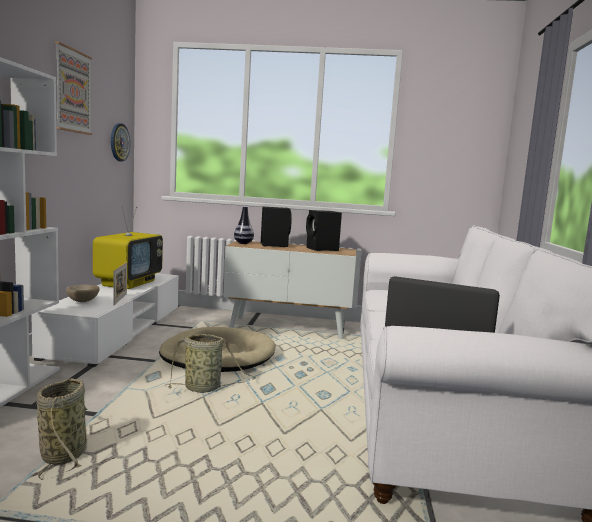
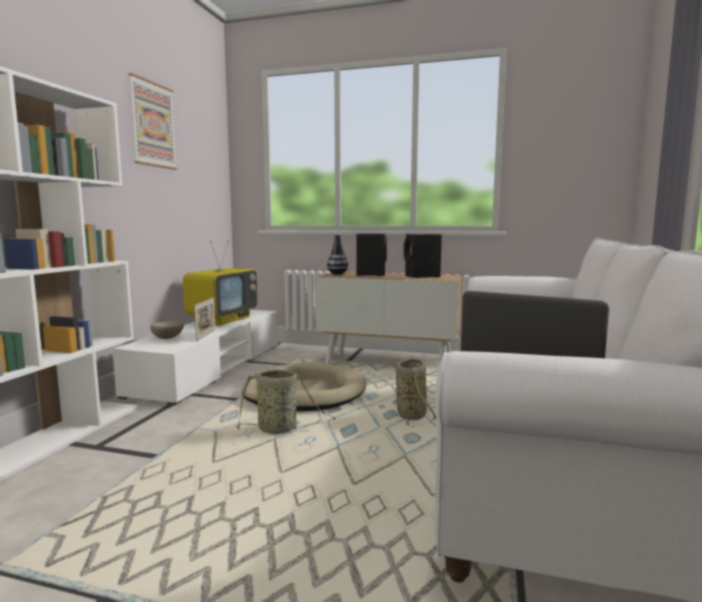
camera: 10 degrees right, 0 degrees up
(64, 453) = (106, 500): basket -> basket (411, 414)
(119, 142) = (211, 177): wall clock -> none

